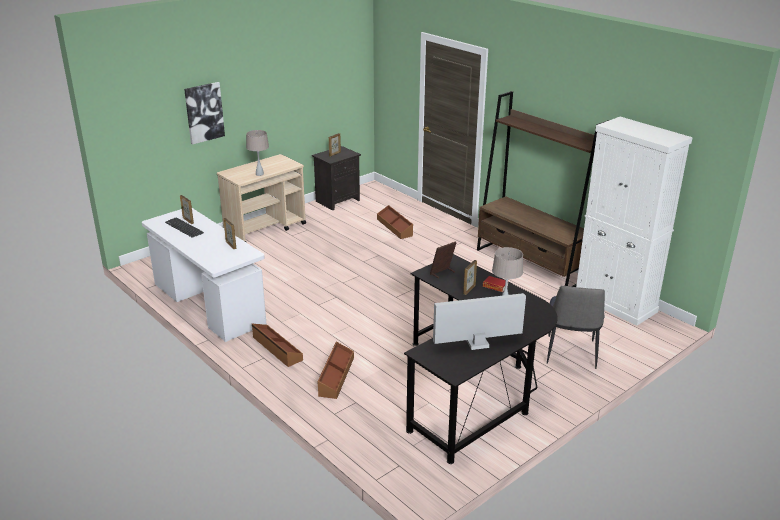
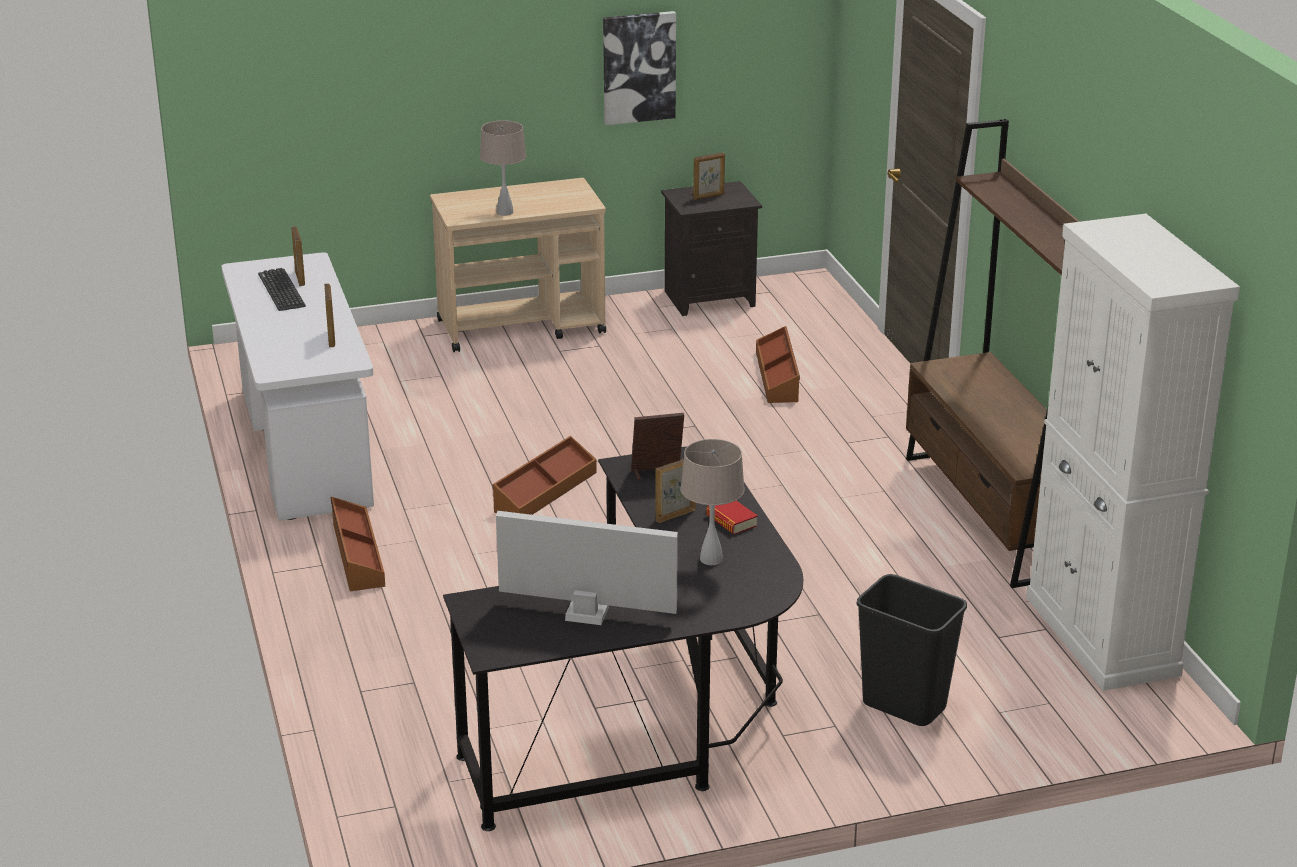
camera: 25 degrees right, 0 degrees up
(204, 112) = (413, 71): picture -> picture (638, 67)
(335, 376) = (417, 629): brown storage box -> brown storage box (544, 491)
(570, 353) = (903, 706): chair -> black trash can

